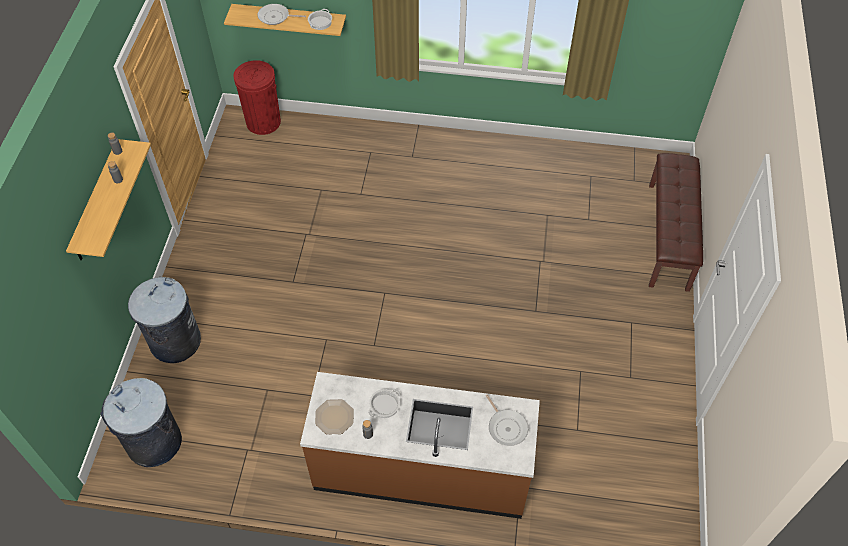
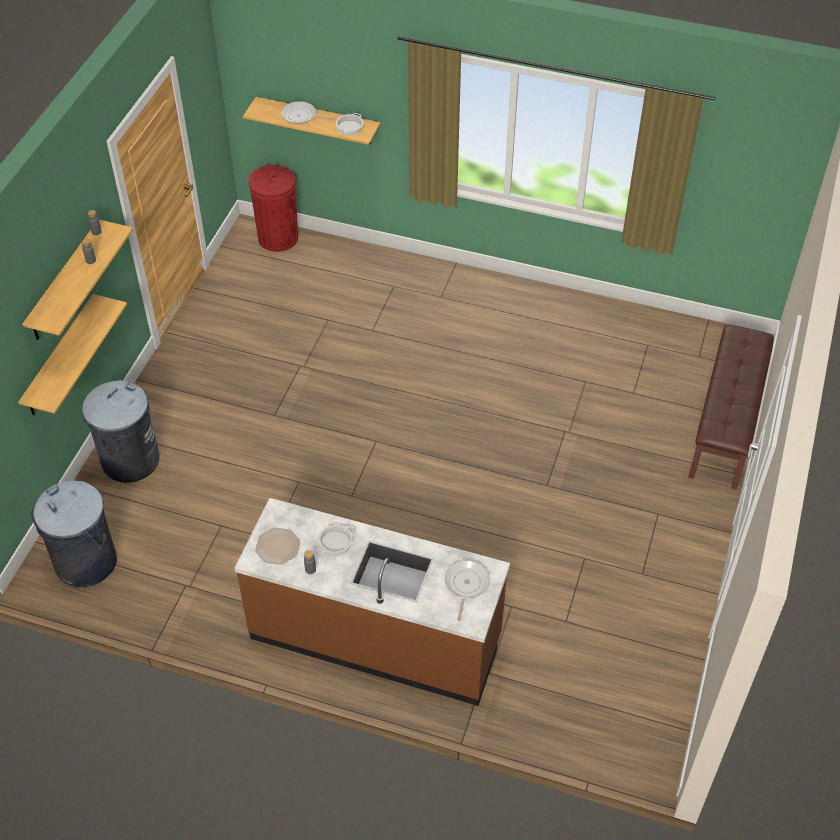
camera: 10 degrees right, 5 degrees down
(102, 269) = (60, 357): none -> shelf
(506, 427) = (466, 585): frying pan -> frying pan turned 150 degrees counterclockwise

